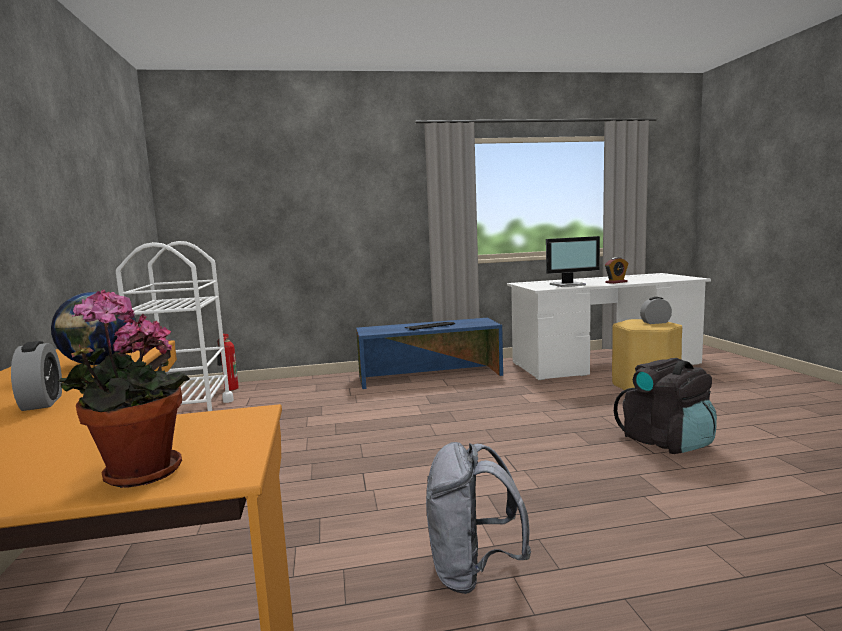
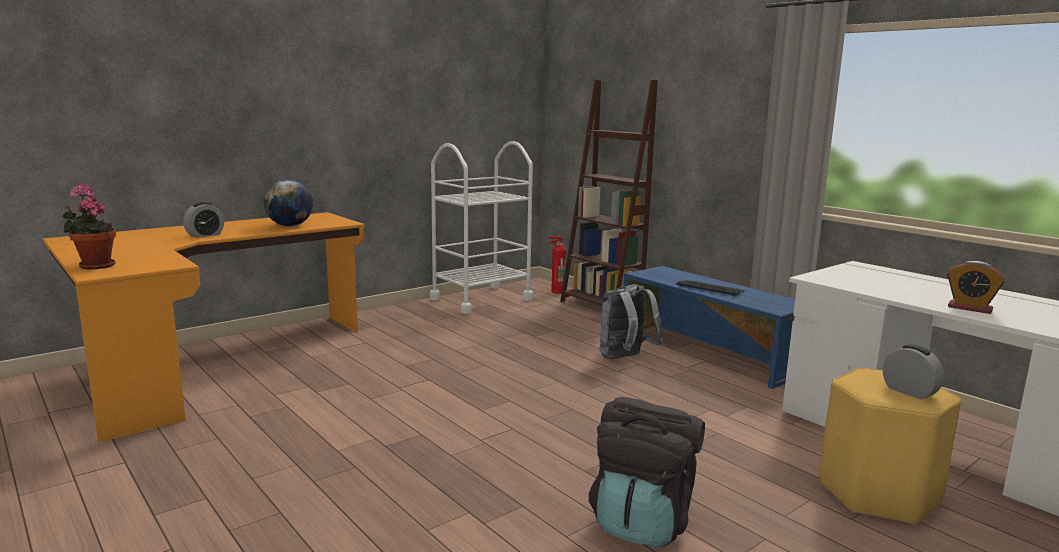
camera: 60 degrees right, 5 degrees up
(294, 383) = (601, 306): none -> brown bookcase
(473, 572) = (297, 448): grey backpack -> grey backpack (625, 358)
(568, 285) = (882, 287): monitor -> none

